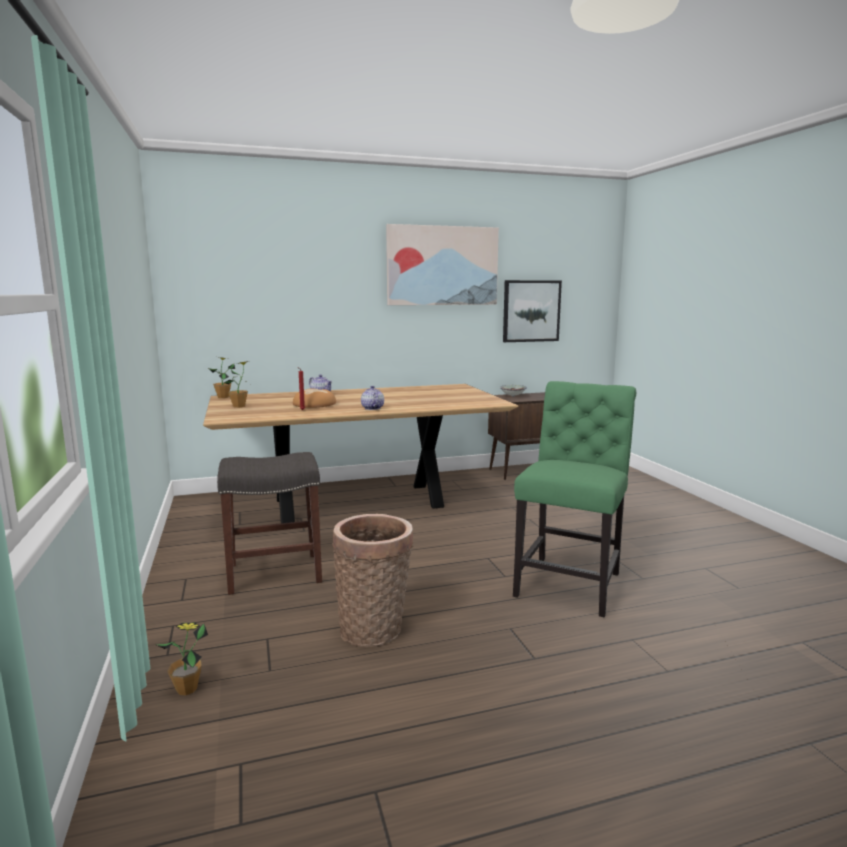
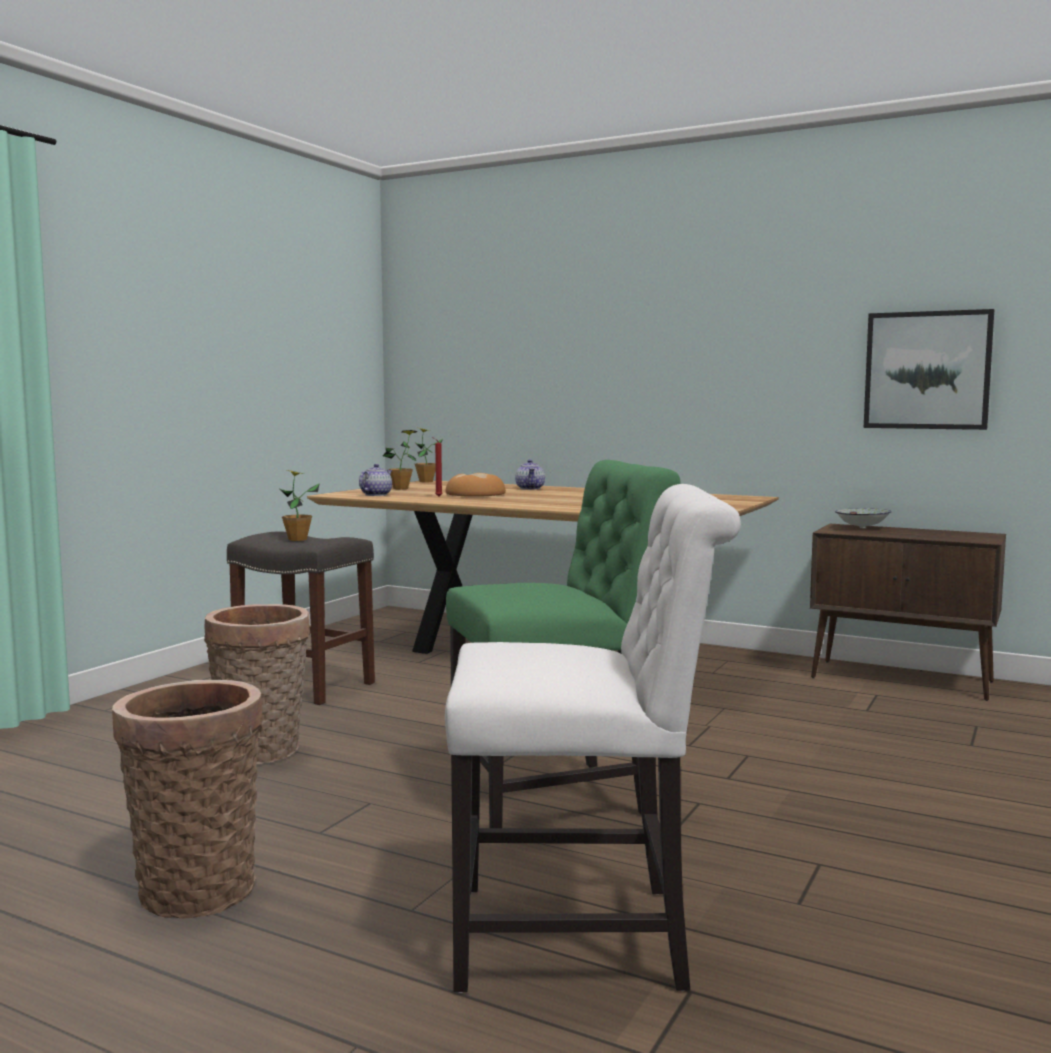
camera: 45 degrees right, 5 degrees down
(187, 689) = (62, 734): potted plant -> potted plant (297, 539)
(372, 408) = (513, 503): teapot -> teapot (376, 495)
(442, 266) = (751, 295): picture -> none
(569, 726) = (197, 887): none -> basket
(735, 642) = (584, 937): none -> white chair

